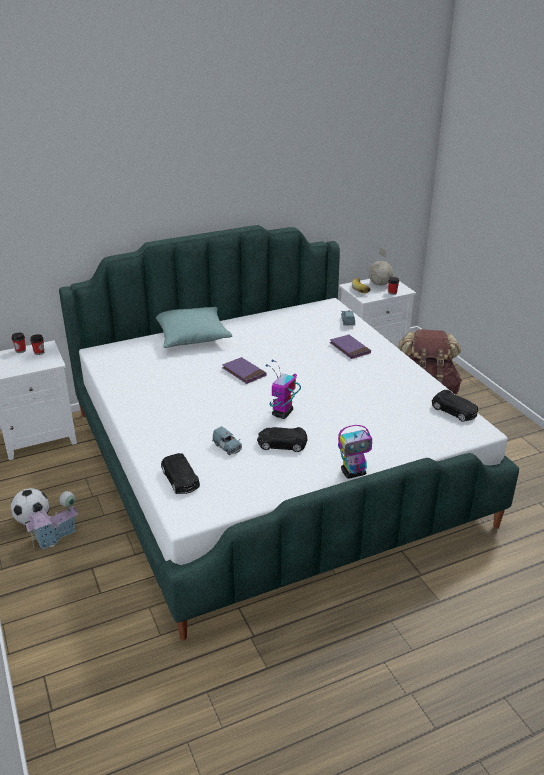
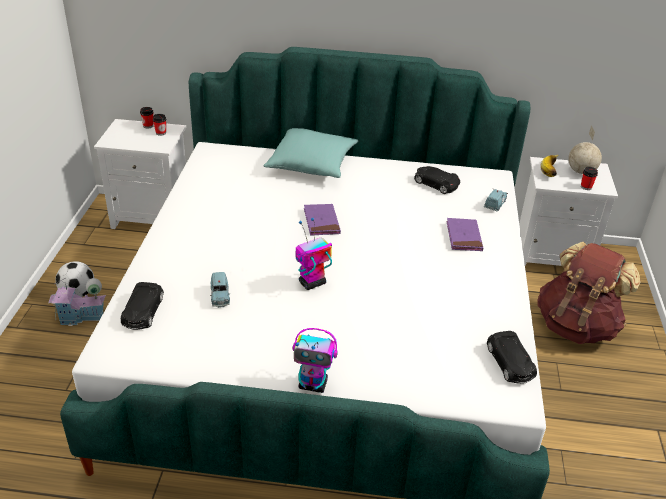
camera: 30 degrees right, 5 degrees up
(282, 444) = (275, 317): black toy car -> black toy car (435, 184)

